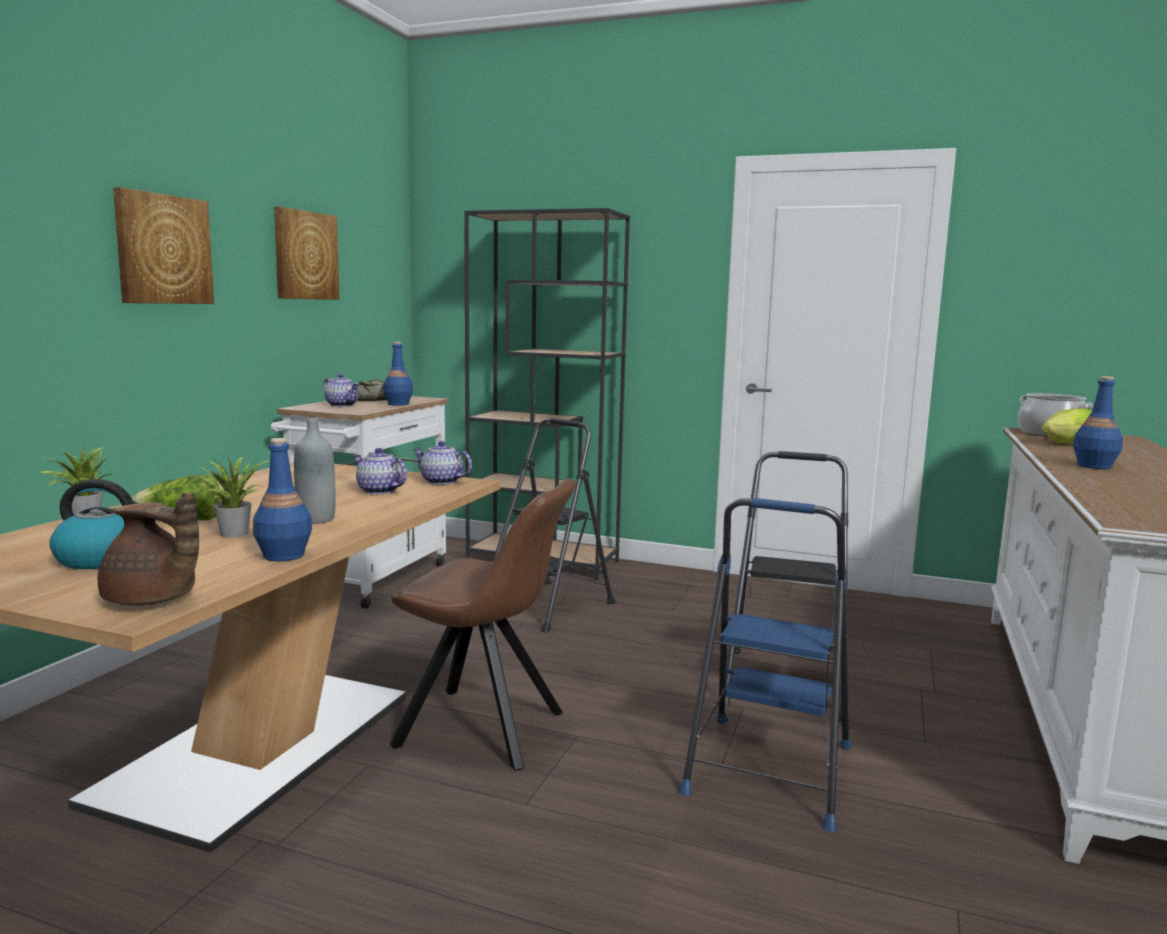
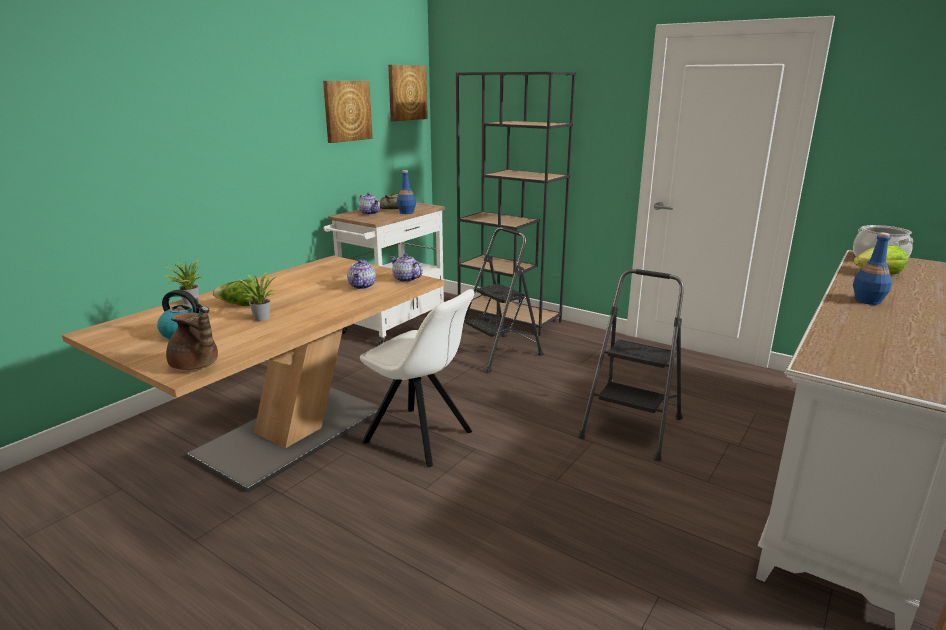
camera: 15 degrees right, 10 degrees up
(163, 249) = (247, 121): picture -> picture (406, 92)
(284, 556) = (278, 337): blue bottle -> none
(316, 519) = (312, 309): grey bottle -> none
(378, 491) = (362, 286): teapot -> teapot turned 135 degrees counterclockwise
(482, 728) = (419, 436): brown chair -> white chair
(767, 770) = (585, 488): blue step ladder -> none

